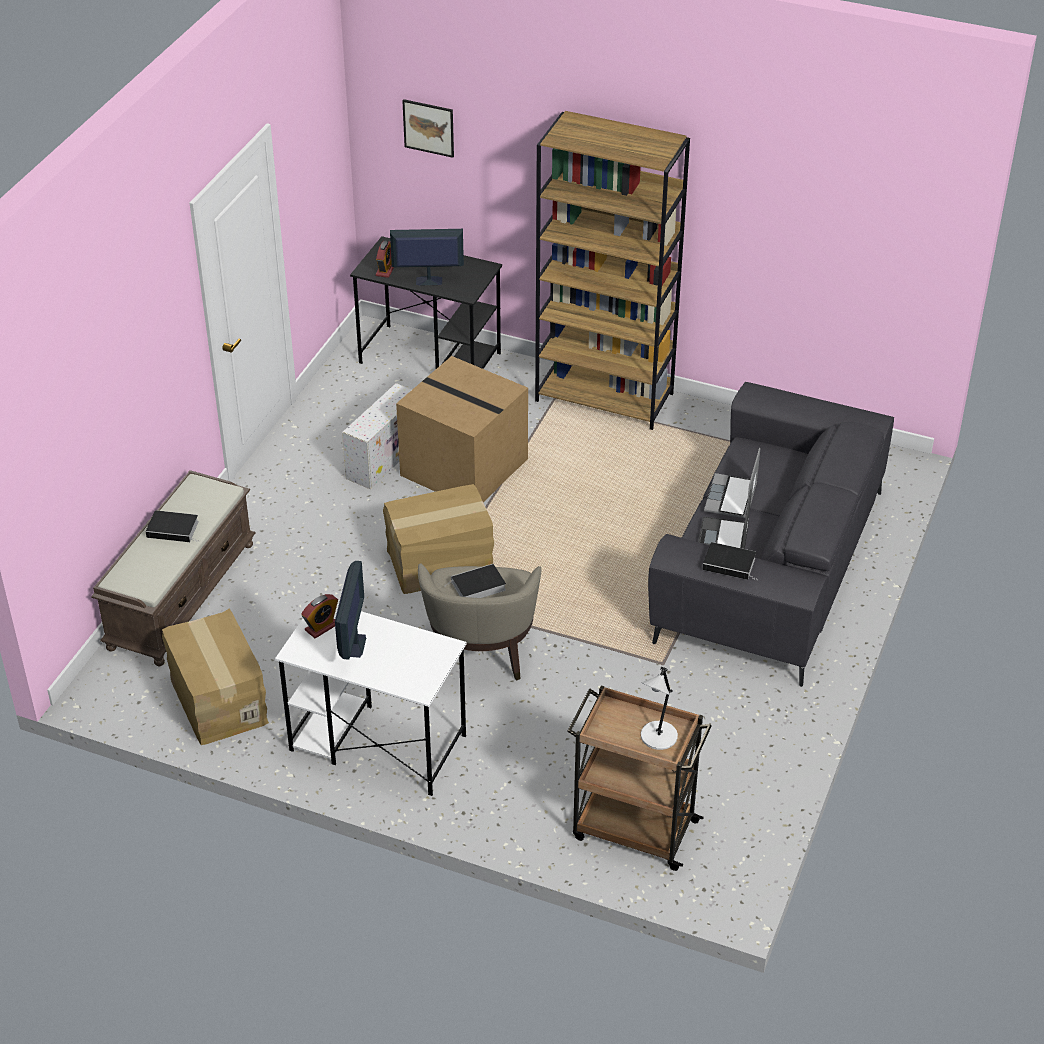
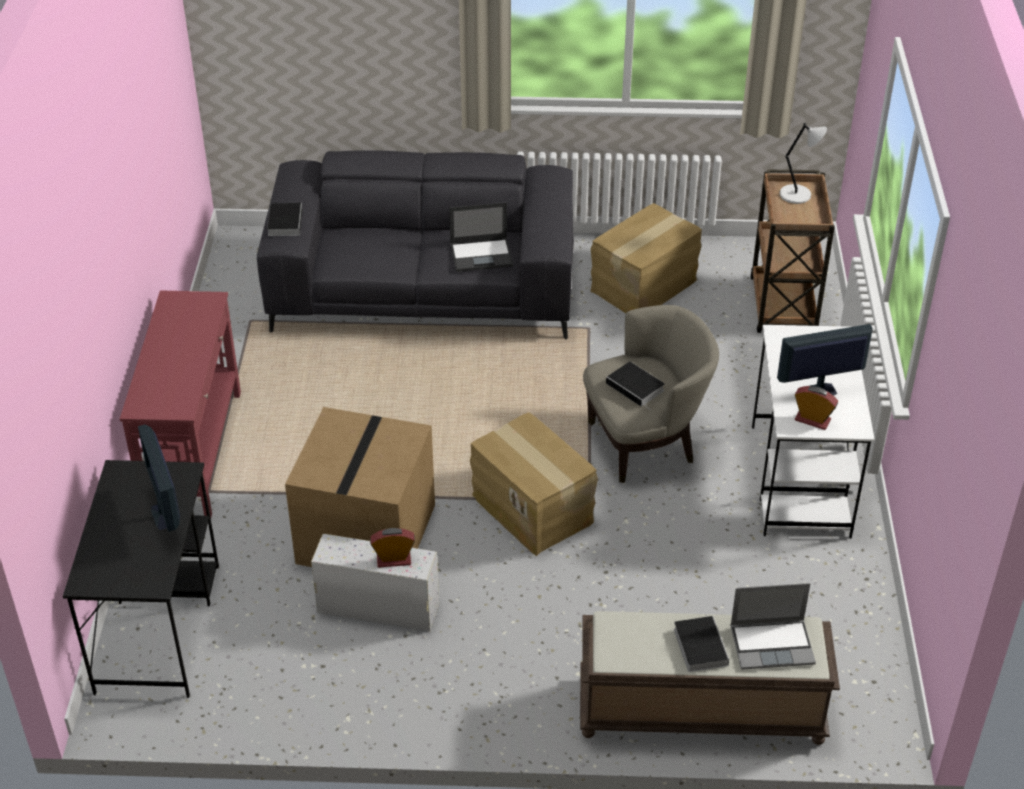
camera: 110 degrees left, 0 degrees up
(217, 700) = (828, 616): cardboard box -> cardboard box (644, 286)
(385, 270) = (150, 565): alarm clock -> alarm clock (394, 560)
(428, 127) = (37, 394): picture -> none
(605, 397) = (195, 452): brown bookcase -> red console table
(730, 564) = (546, 213): book -> book (285, 221)
(731, 498) = (417, 261): laptop -> laptop (772, 644)

